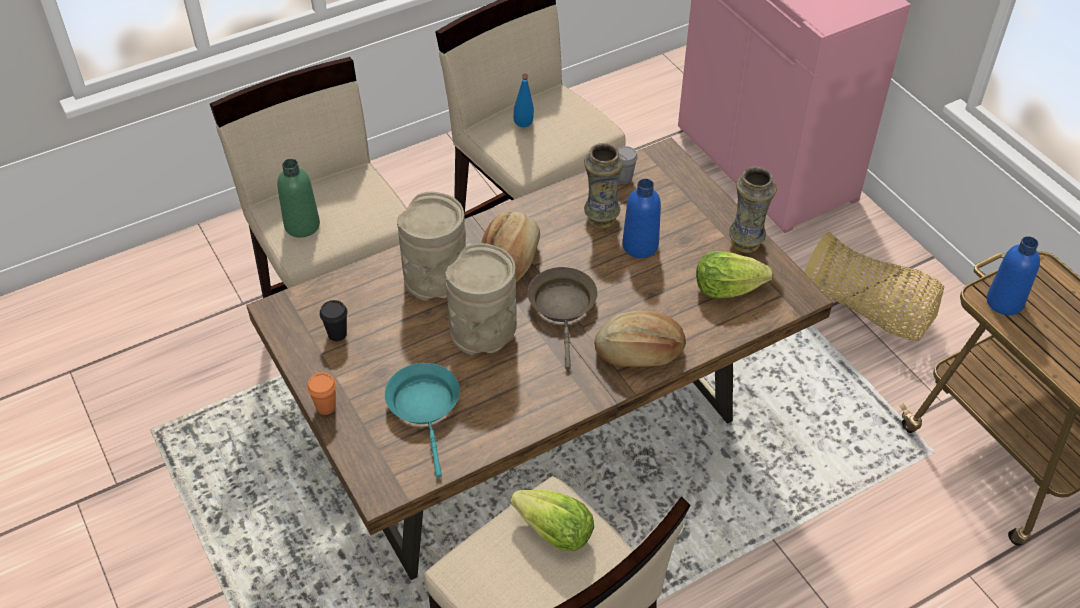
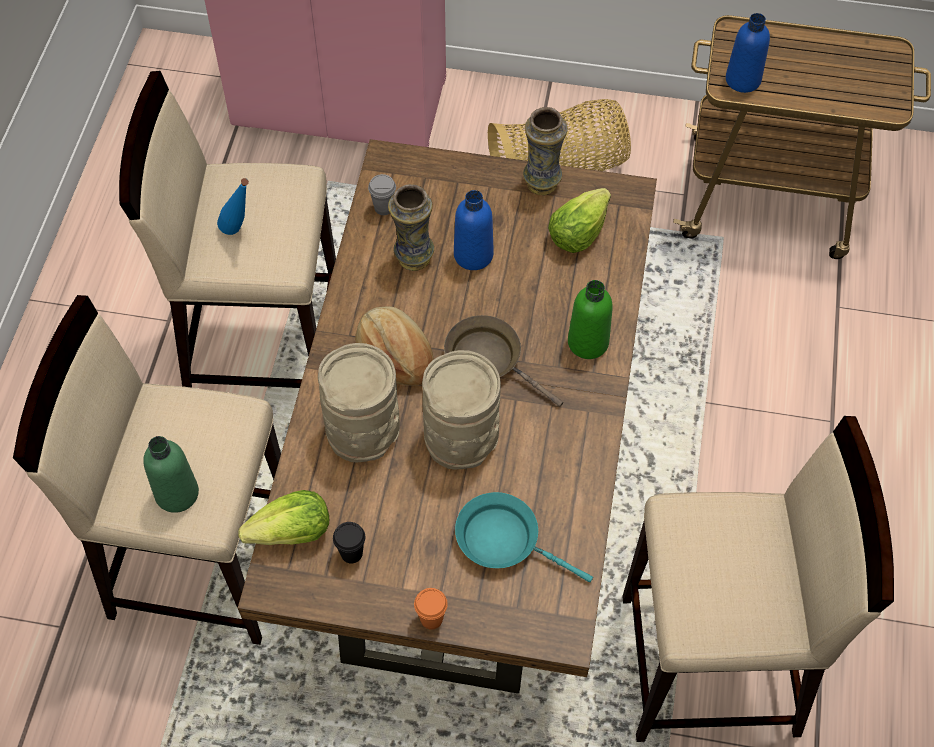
camera: 50 degrees left, 10 degrees up
(555, 533) = (715, 535): lettuce -> lettuce (292, 533)
(639, 352) = (588, 342): bread -> green bottle

